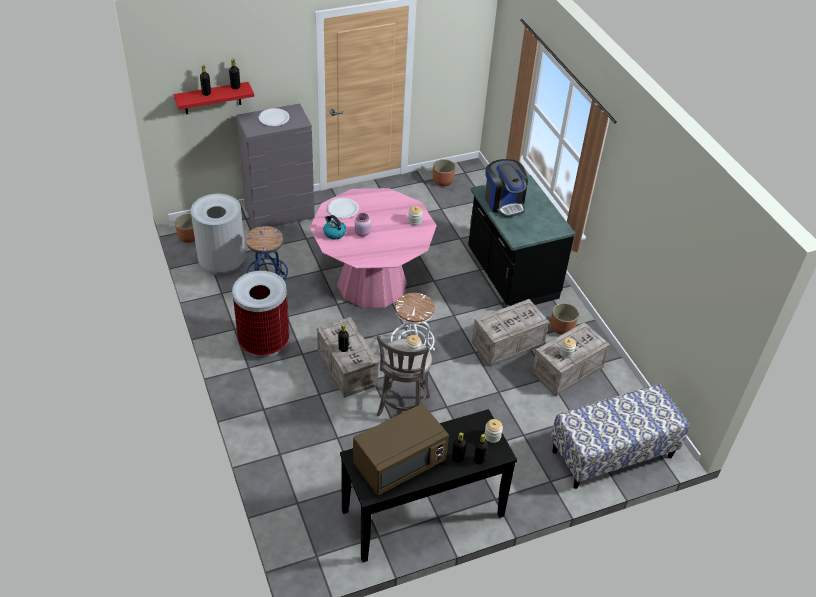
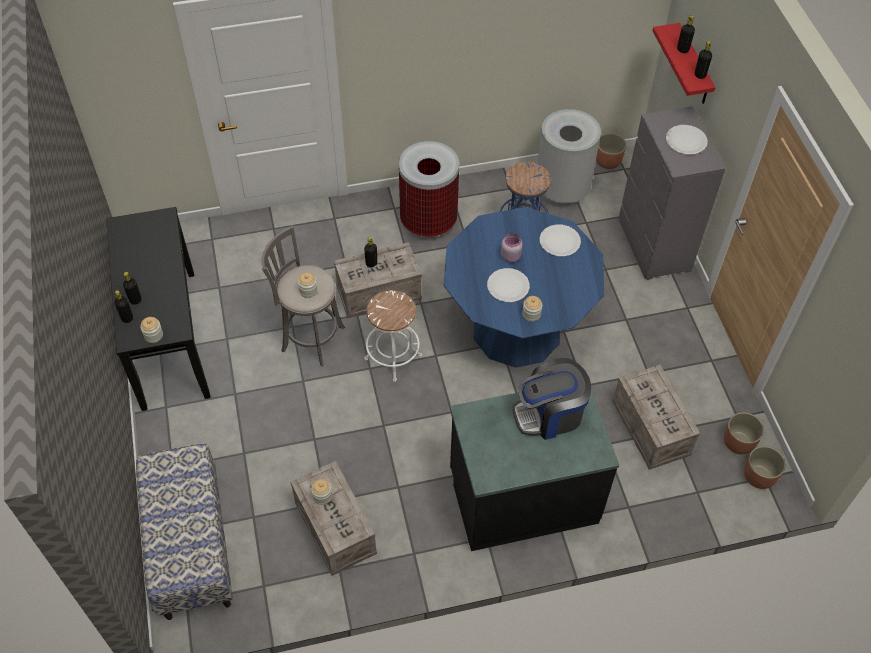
camera: 100 degrees right, 10 degrees up
(334, 233) = (512, 229): kettle -> none
(372, 284) = (516, 330): pink dining table -> blue dining table
(391, 233) = (508, 286): none -> white plate
(399, 463) = (146, 251): brown microwave -> none
(507, 344) = (391, 464): crate -> crate (649, 426)
(562, 328) = (412, 540): planter -> planter (759, 476)

